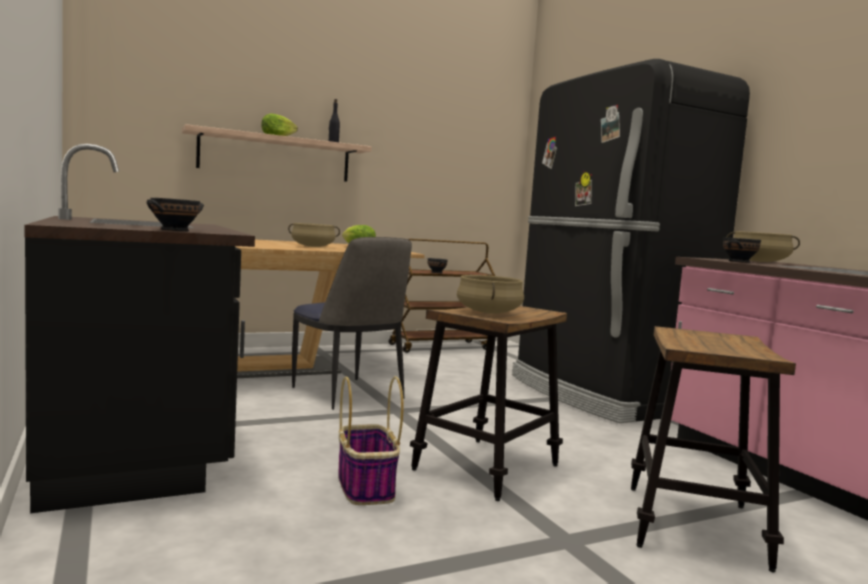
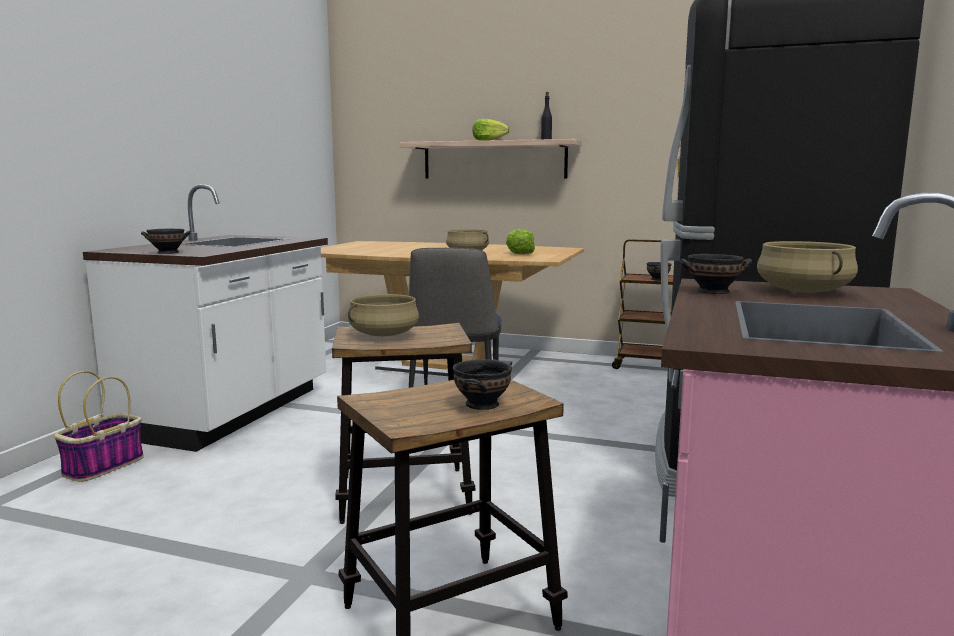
camera: 45 degrees right, 5 degrees up
(139, 448) = (230, 412): black counter -> white counter
(365, 486) = (283, 478): basket -> basket (104, 466)
(734, 342) = (483, 404): none -> black bowl

